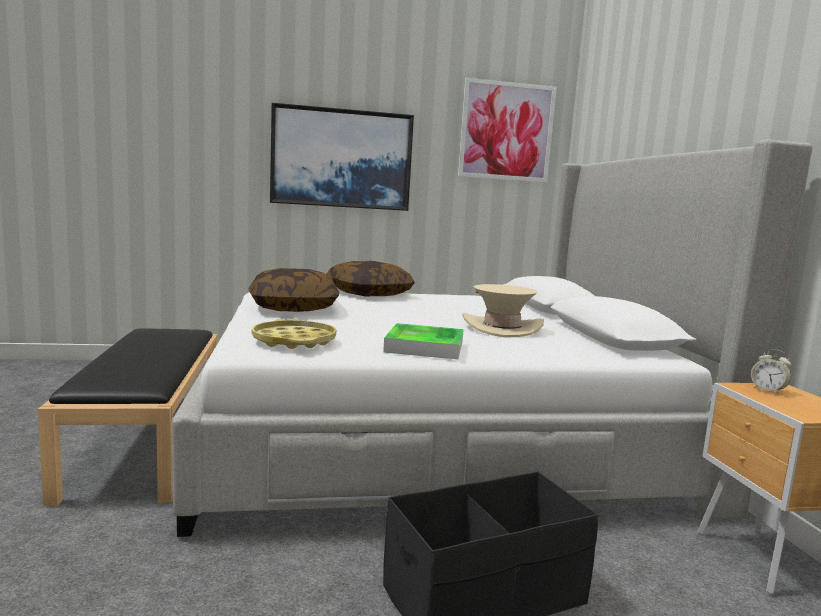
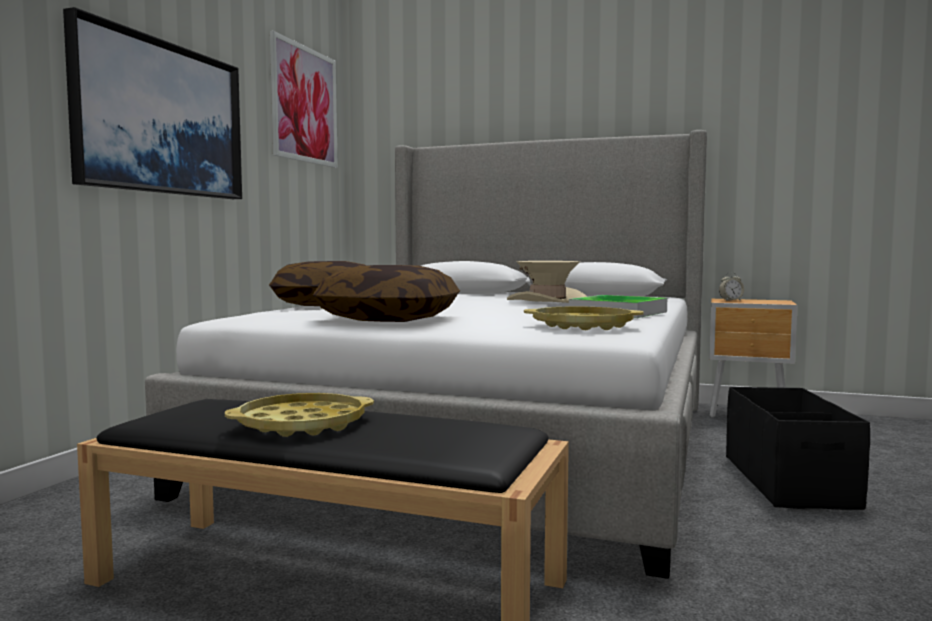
camera: 60 degrees left, 5 degrees down
(142, 349) = (302, 424): none -> yellow tray

